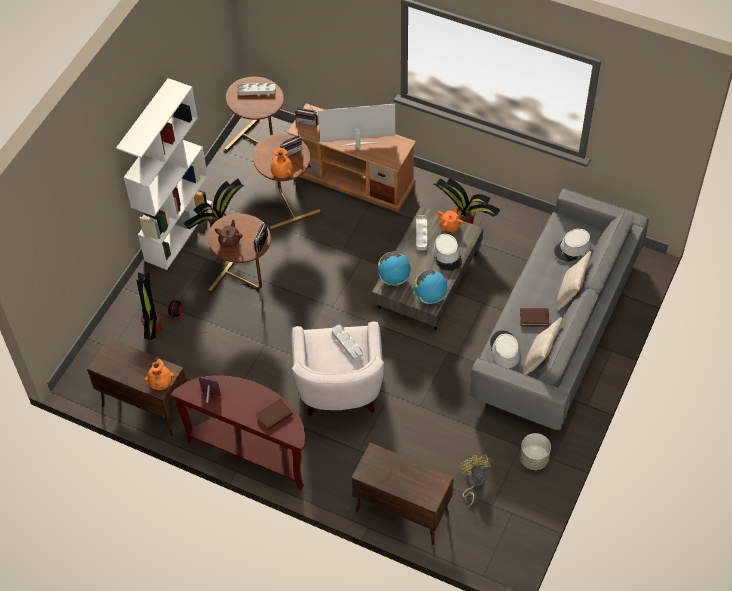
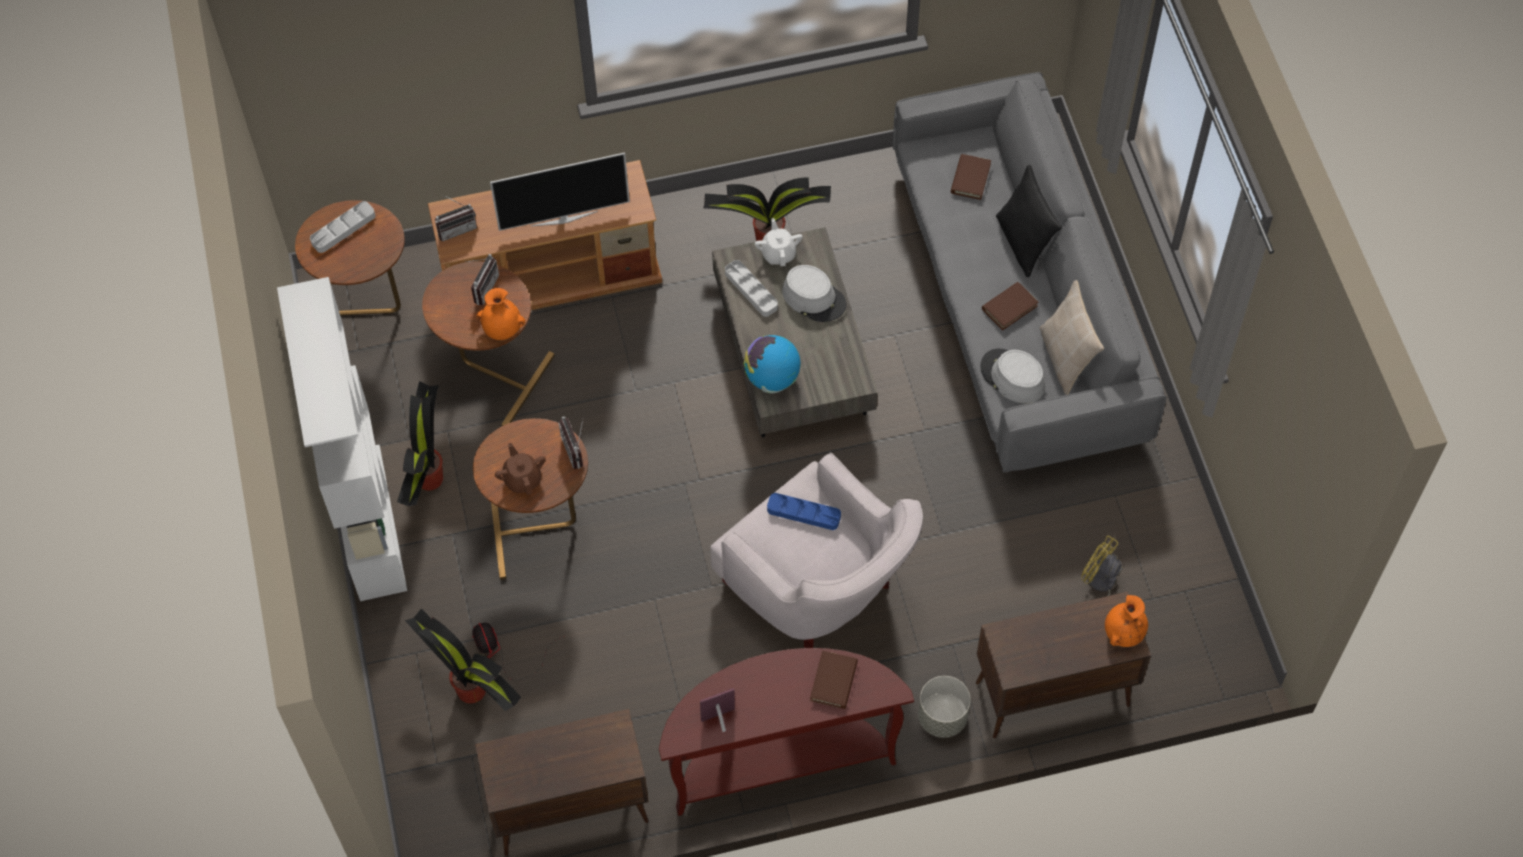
camera: 40 degrees left, 5 degrees up
(160, 383) = (618, 753): orange vase -> orange vase (1123, 632)
(347, 343) = (803, 513): grey tray -> blue tray
(358, 145) = (564, 217): television -> television turned 150 degrees counterclockwise
(430, 296) = (844, 370): globe -> none
(450, 226) = (778, 253): orange teapot -> white teapot
(534, 459) = (1147, 500): grey planter -> grey planter (942, 717)
(570, 294) = (1024, 243): beige pillow -> black pillow
(572, 248) = (970, 178): grey hat -> brown book

